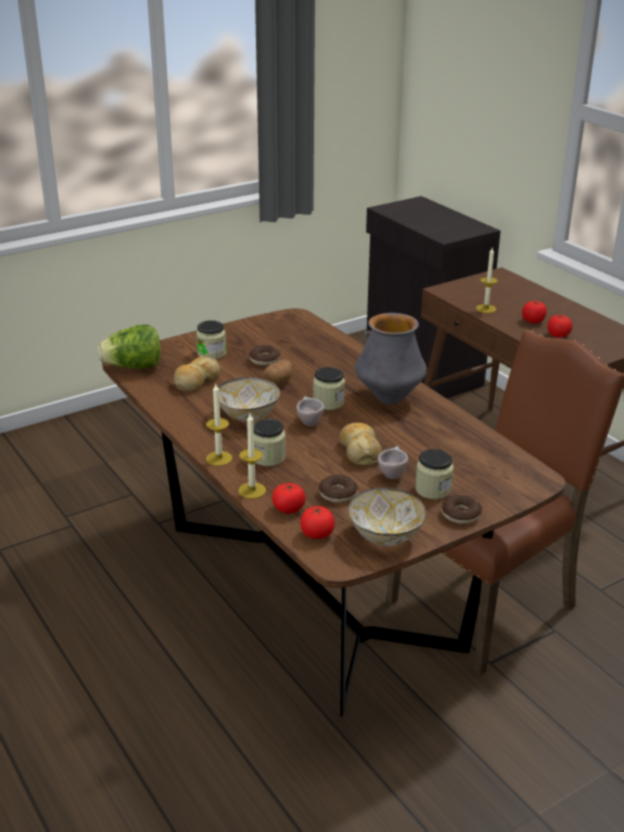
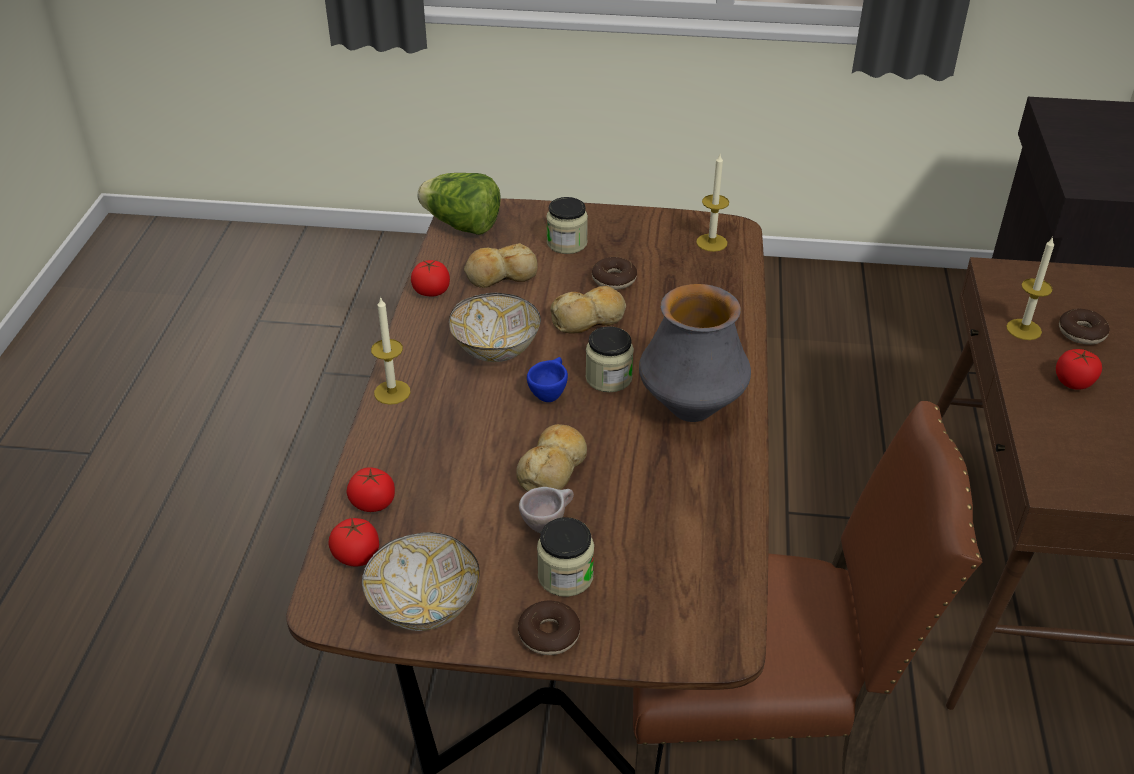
camera: 40 degrees right, 10 degrees up
(252, 490) = (369, 455): candle -> candle (711, 242)
(268, 457) = (443, 419): jar -> none
(278, 382) = (589, 319): potato -> bread
(308, 422) = (549, 393): beige cup -> blue cup
(338, 494) = (449, 515): donut -> donut (1081, 333)
(558, 335) = (1082, 425): tomato -> tomato (431, 291)

